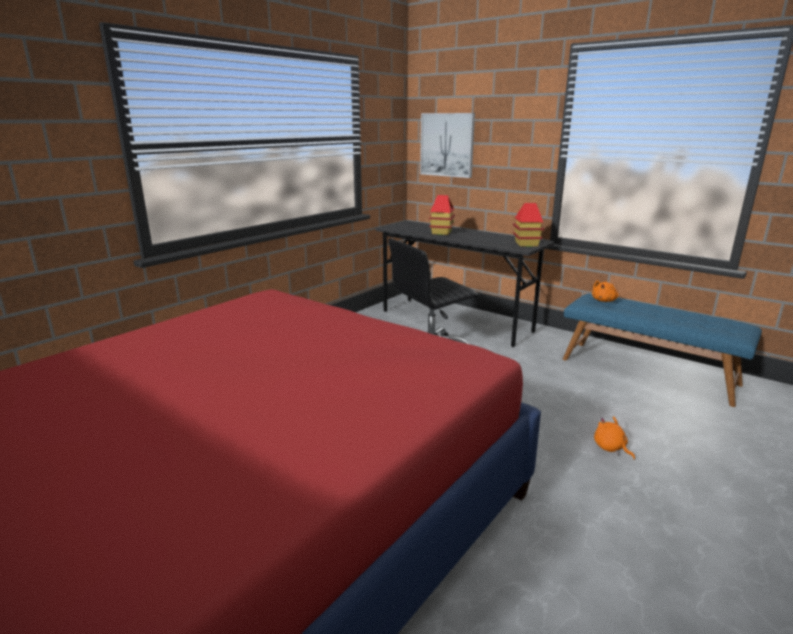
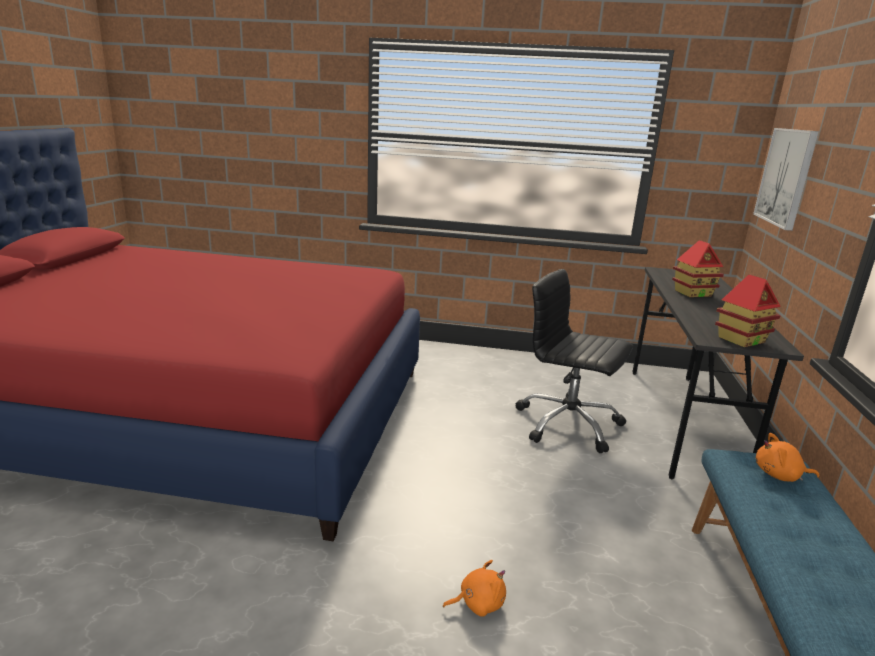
camera: 60 degrees right, 0 degrees up
(610, 448) = (478, 603): orange plush toy -> orange plush toy turned 45 degrees clockwise

